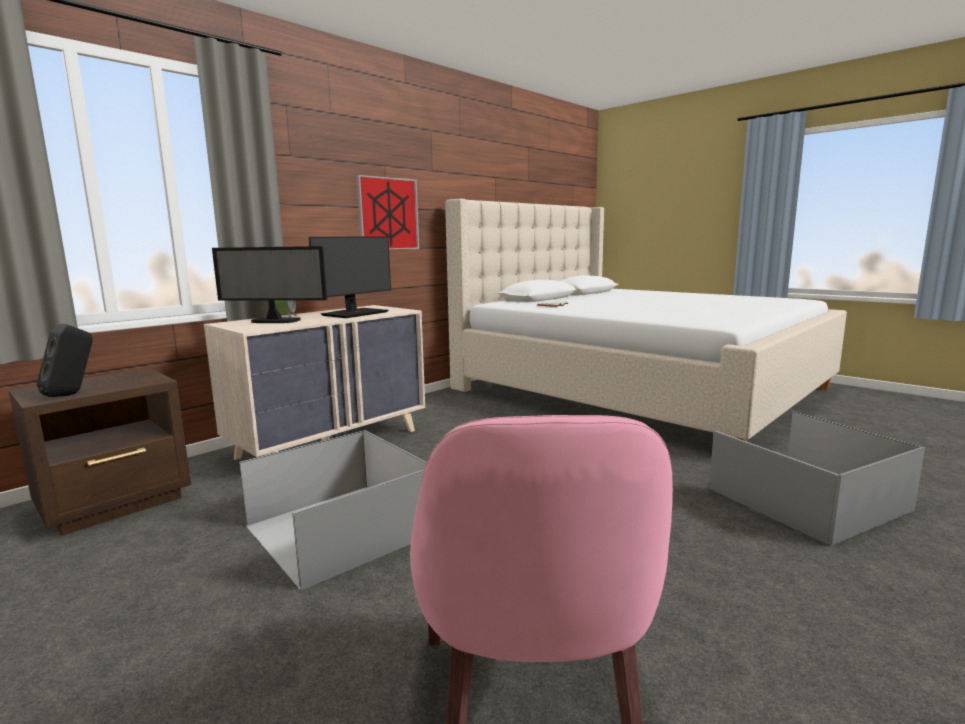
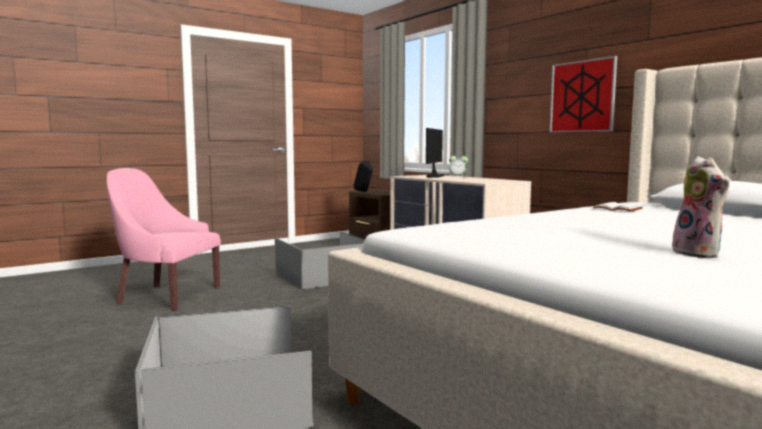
camera: 100 degrees right, 5 degrees down
(354, 313) = (467, 179): monitor -> none
(708, 304) = (700, 254): none -> plush toy

